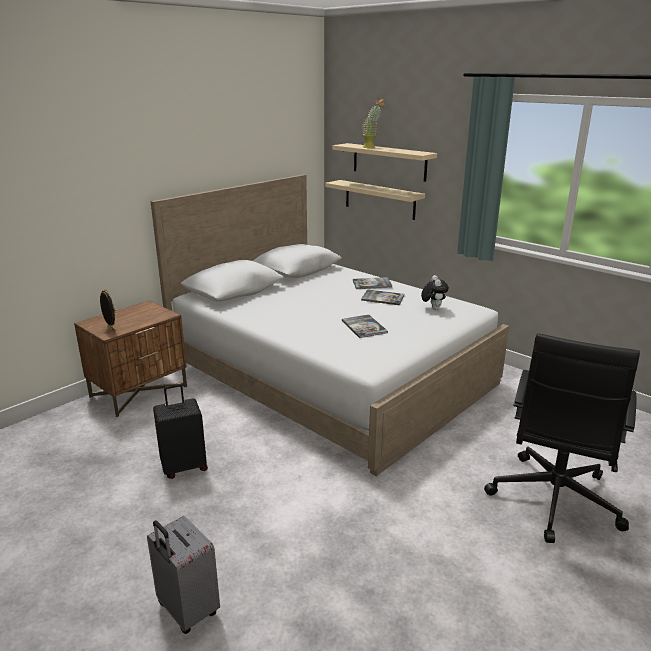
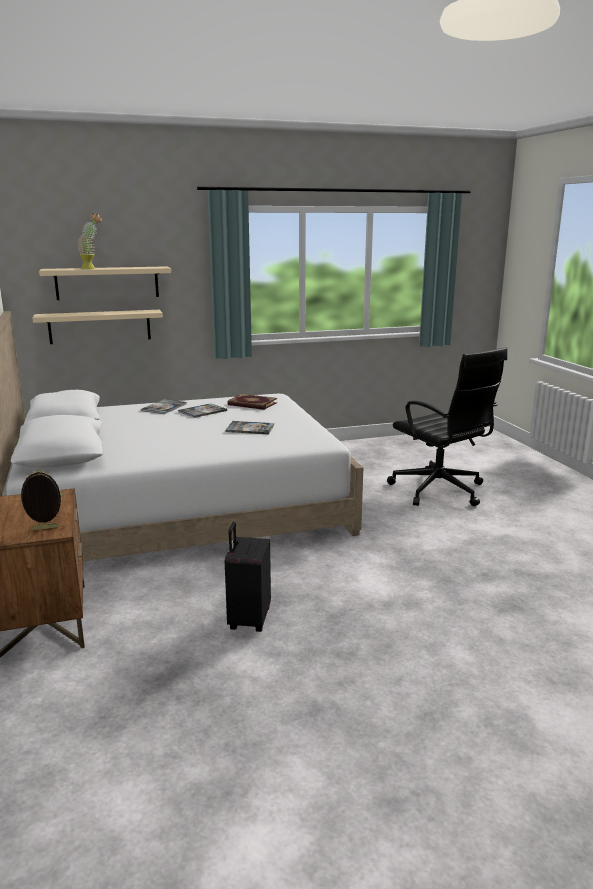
camera: 60 degrees left, 5 degrees down
(186, 610) = (459, 658): grey suitcase -> none
(433, 308) = (252, 404): plush toy -> book

